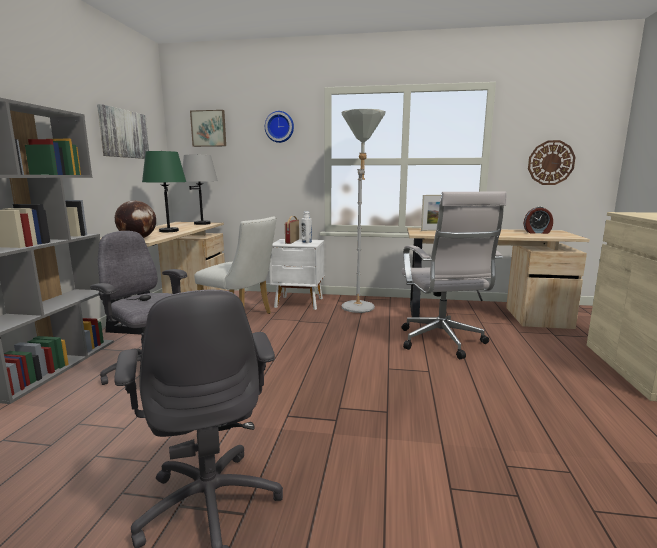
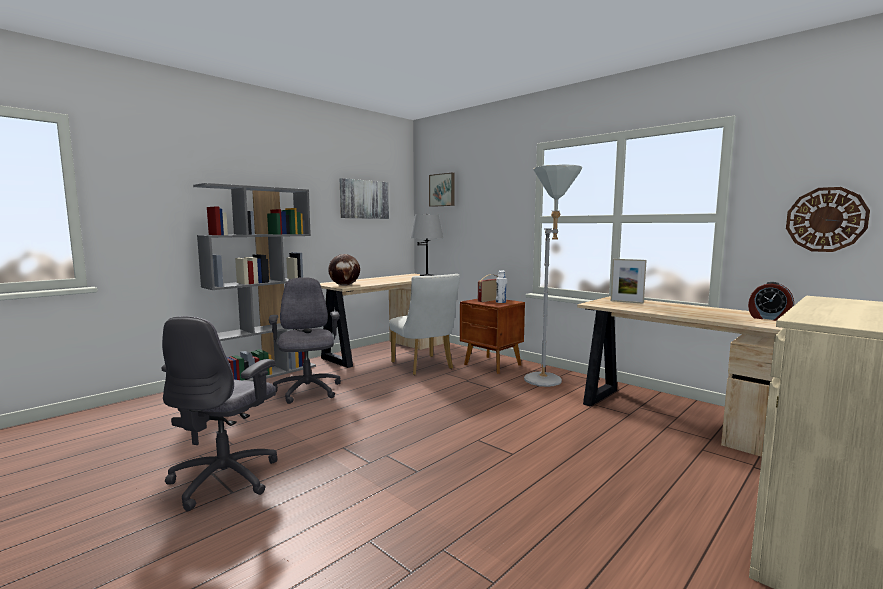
camera: 35 degrees right, 5 degrees down
(169, 231) = (383, 281): green table lamp -> none
(279, 127) = (497, 185): wall clock -> none
(299, 303) = (492, 365): white nightstand -> brown nightstand
(442, 343) = (576, 434): white office chair -> none

